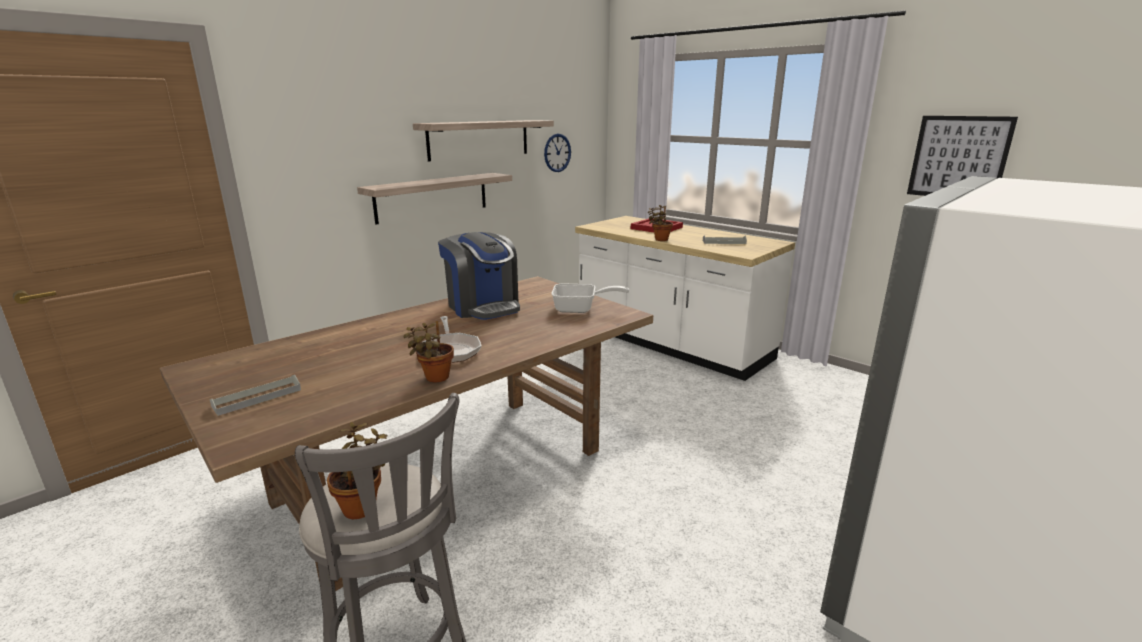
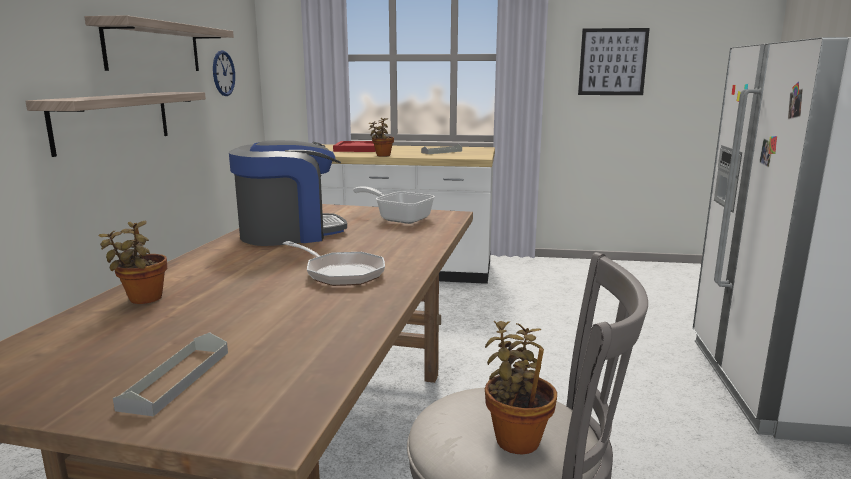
camera: 35 degrees left, 5 degrees down
(434, 378) = (379, 298): potted plant -> potted plant (142, 300)
(483, 306) = (290, 233): coffee machine -> coffee machine turned 45 degrees counterclockwise
(580, 309) = (399, 218): frying pan -> frying pan turned 120 degrees counterclockwise

